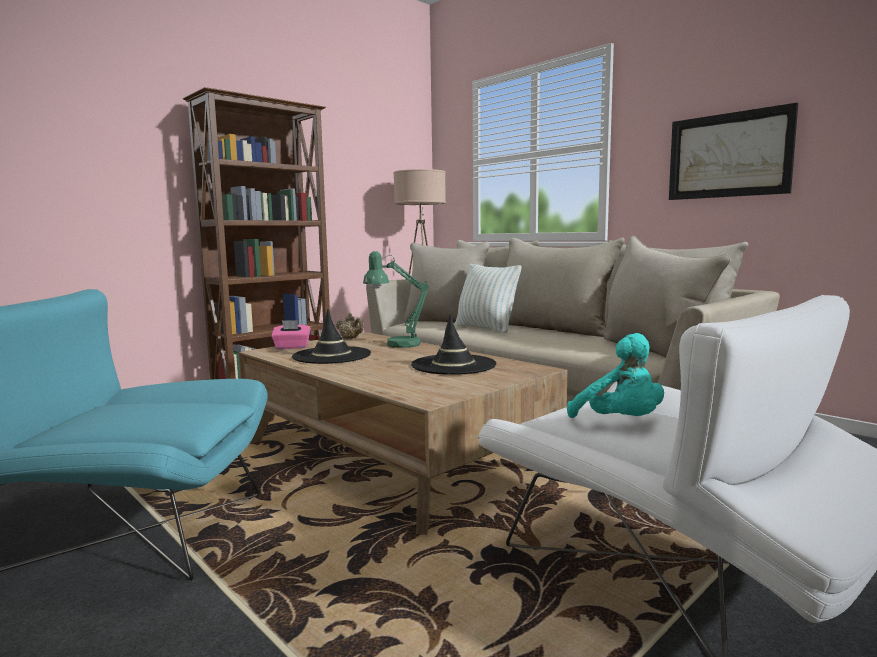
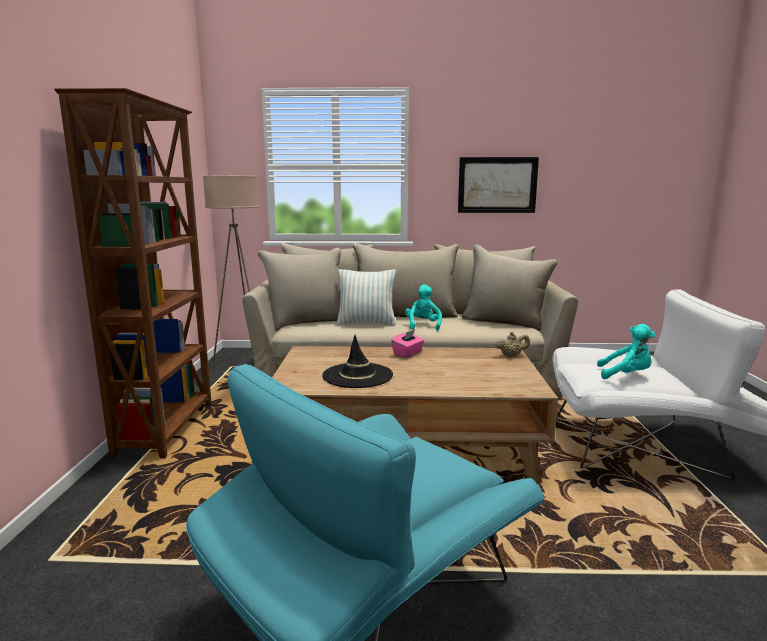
camera: 45 degrees left, 5 degrees up
(291, 347) = (292, 376): pink tissue box -> pink tissue box (408, 353)
(350, 338) = (308, 355): beige teapot -> beige teapot (511, 355)
(395, 345) = (365, 353): green table lamp -> none
(453, 365) = (461, 361): black hat -> none
(533, 337) = (423, 326): none -> turquoise plush toy

